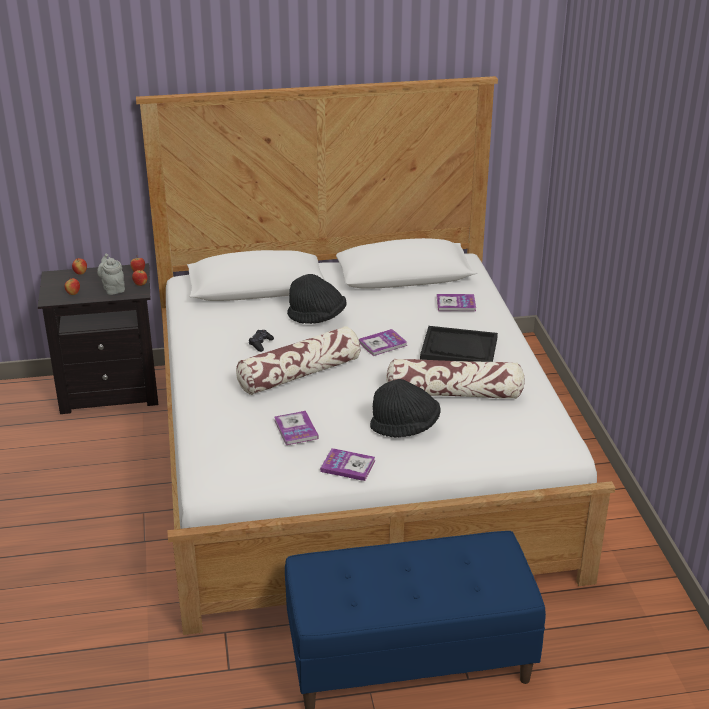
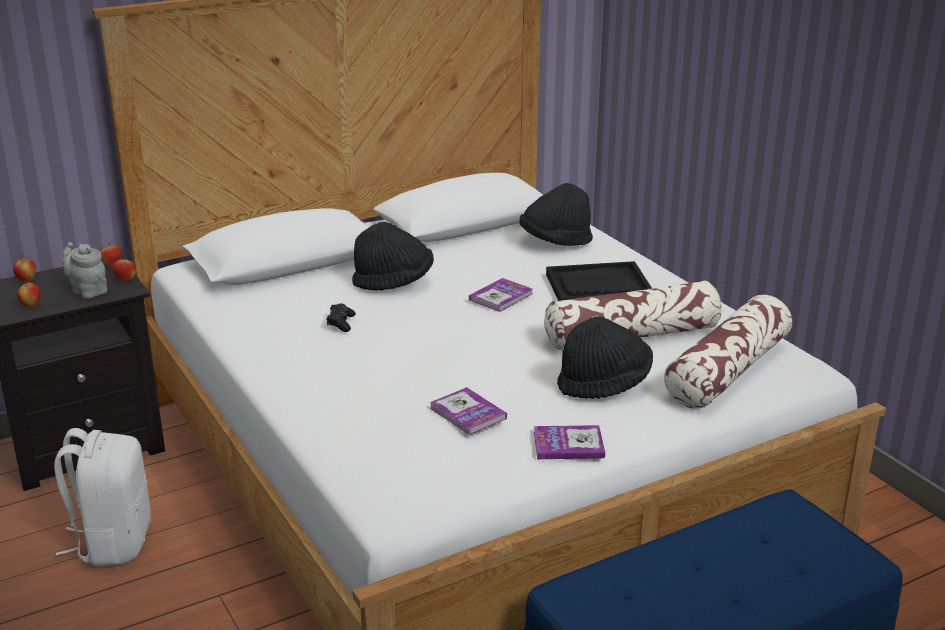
camera: 20 degrees left, 5 degrees down
(97, 461) = (113, 542): none -> white backpack
(300, 374) = (420, 348): pillow -> pillow (728, 370)
(456, 304) = (555, 241): book -> black hat

